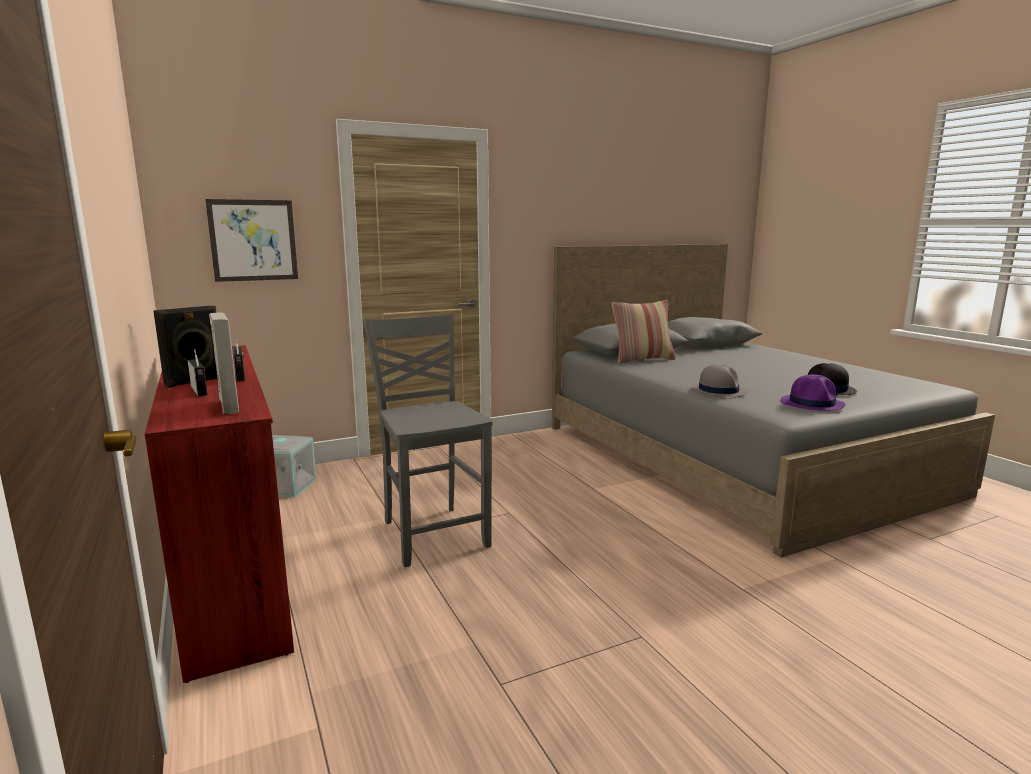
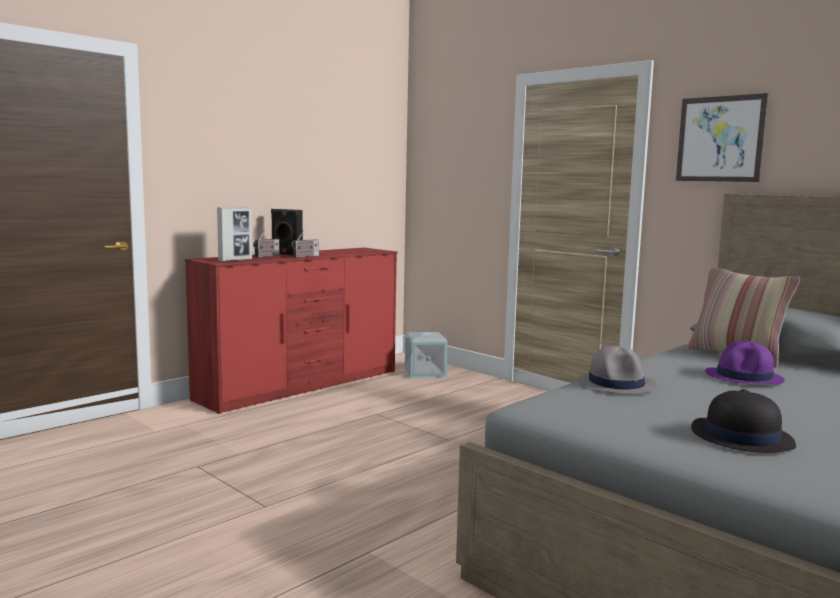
camera: 70 degrees right, 5 degrees down
(253, 240) = (455, 178): picture -> picture (720, 139)
(433, 533) = (386, 421): grey chair -> none
(812, 404) = (624, 424): purple hat -> purple hat (744, 377)

